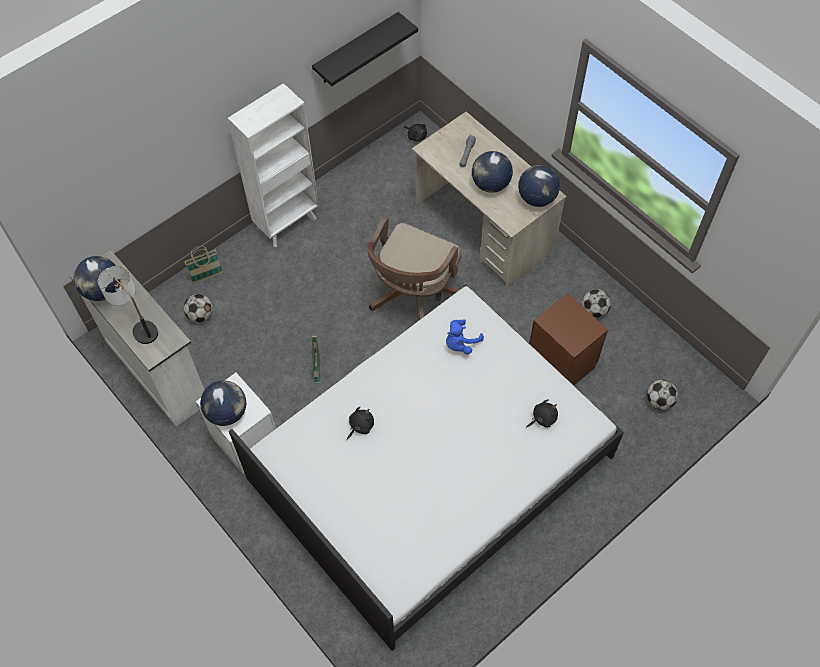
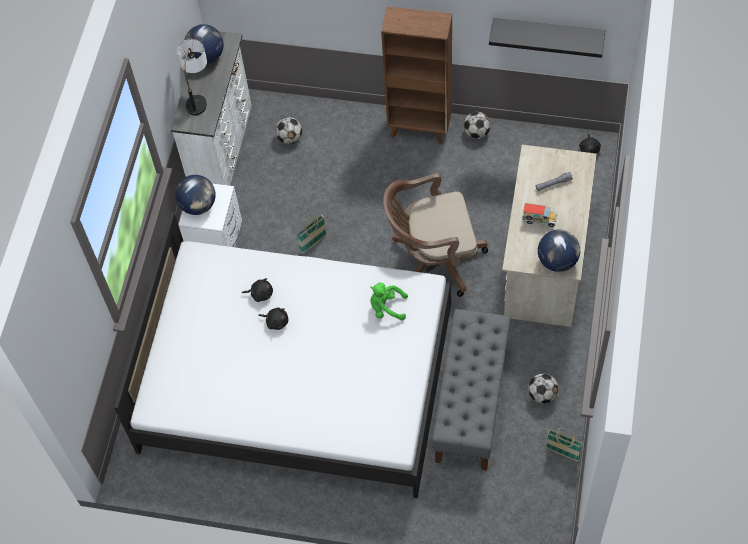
camera: 55 degrees right, 0 degrees up
(207, 276) = (325, 116): basket -> basket (562, 453)
(287, 222) = (420, 128): white bookcase -> brown bookcase
(460, 343) = (386, 308): blue plush toy -> green plush toy
(490, 184) = (539, 220): globe -> toy truck
(542, 418) = (371, 407): black plush toy -> black plush toy (276, 321)
(560, 361) = (471, 402): brown nightstand -> grey bench
(659, 401) = (499, 499): football -> football (476, 133)

